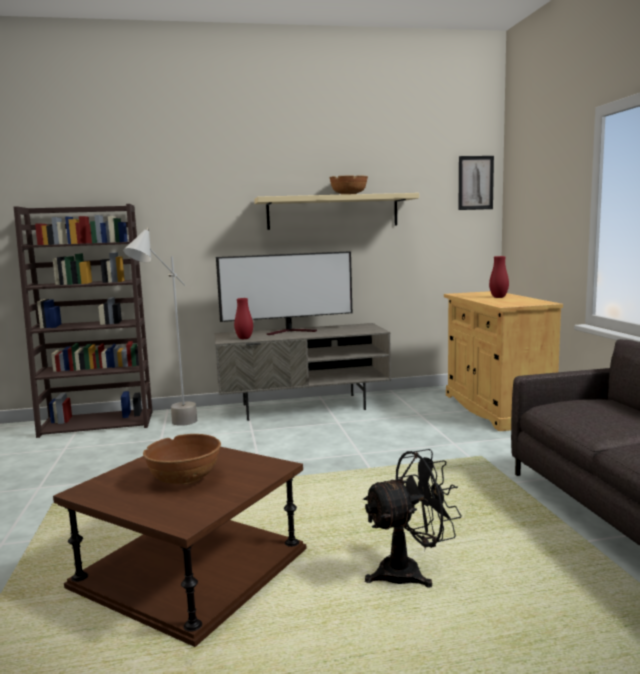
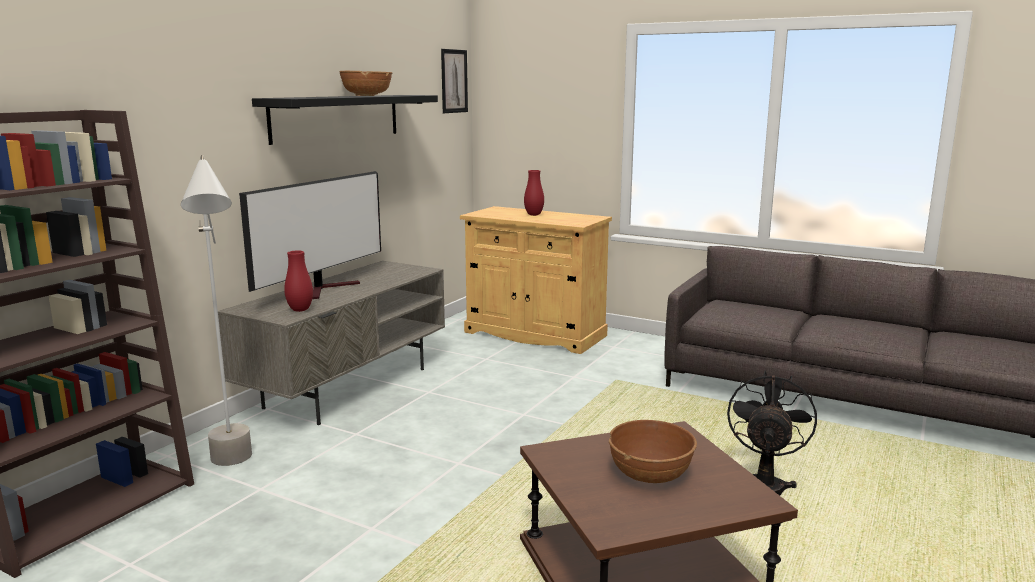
camera: 50 degrees left, 5 degrees up
(333, 212) = (337, 117): beige shelf -> black shelf

